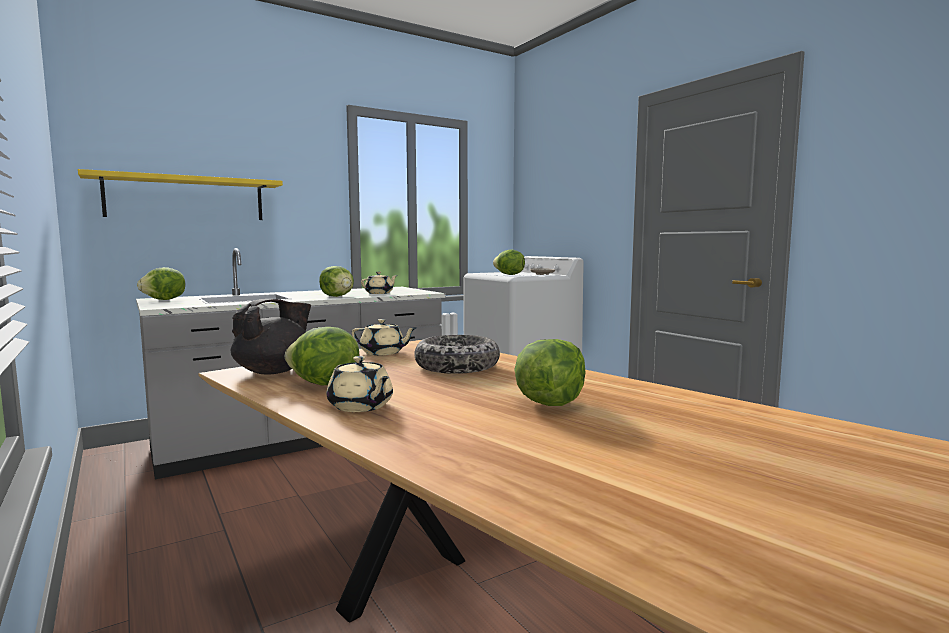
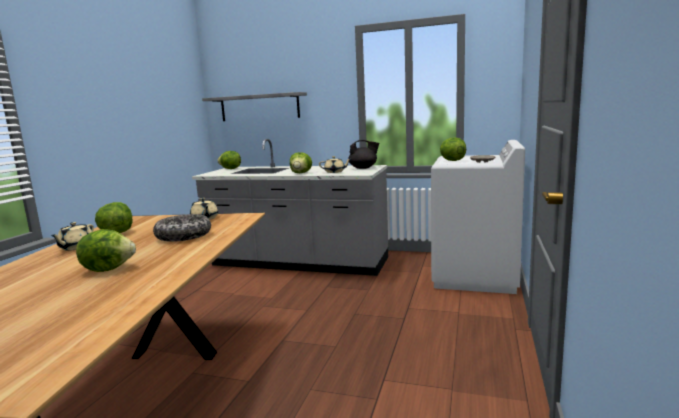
camera: 50 degrees right, 5 degrees up
(186, 198) = (259, 107): yellow shelf -> grey shelf
(274, 371) = (136, 221): black teapot -> black teapot (363, 168)

